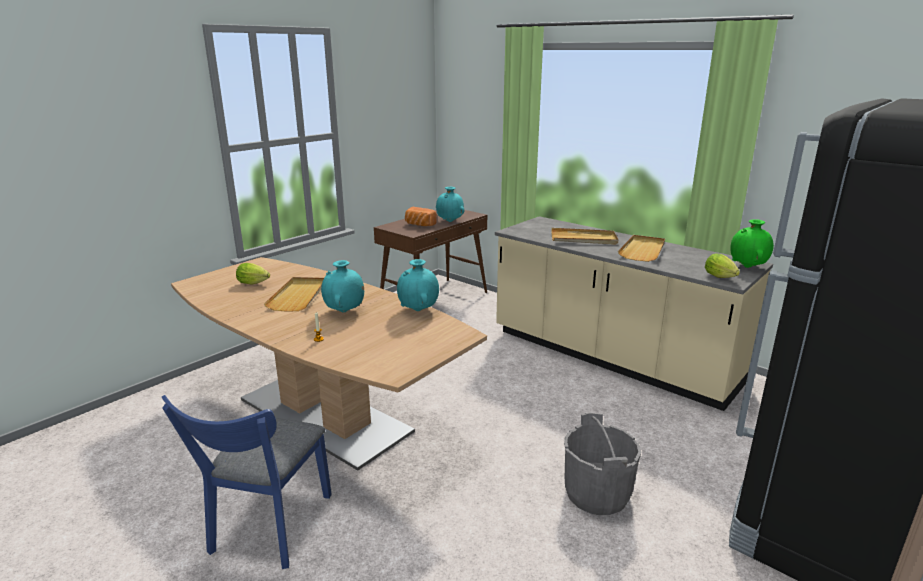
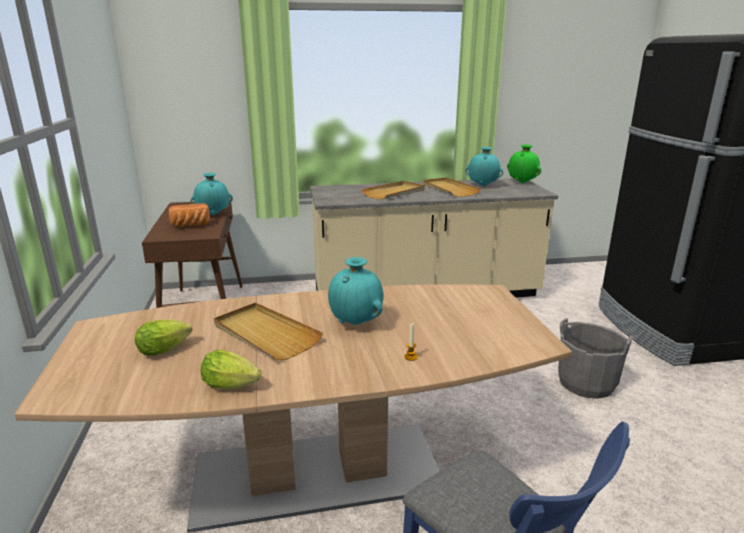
camera: 50 degrees left, 0 degrees up
(418, 310) = (409, 291): turquoise vase -> turquoise vase (483, 186)
(721, 277) = (531, 192): lettuce -> lettuce (233, 386)

